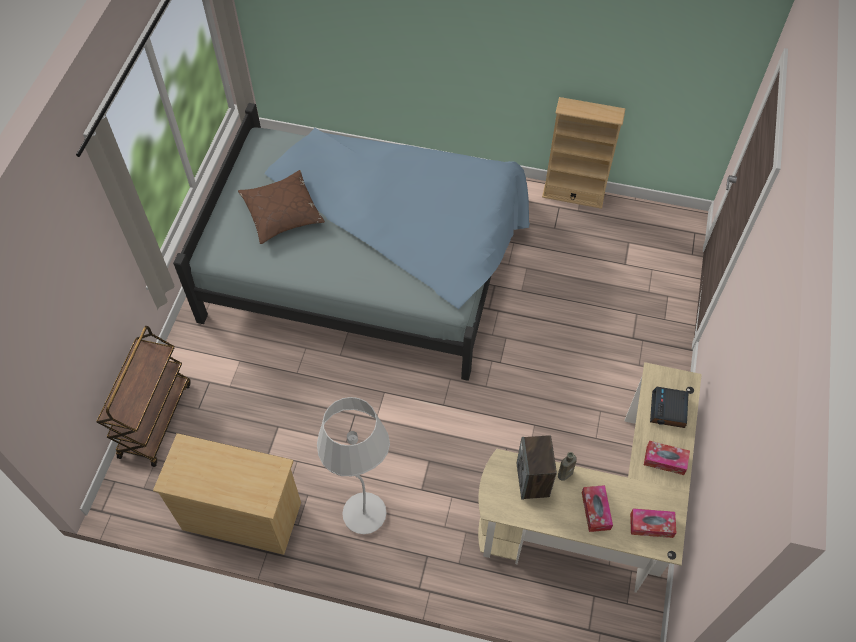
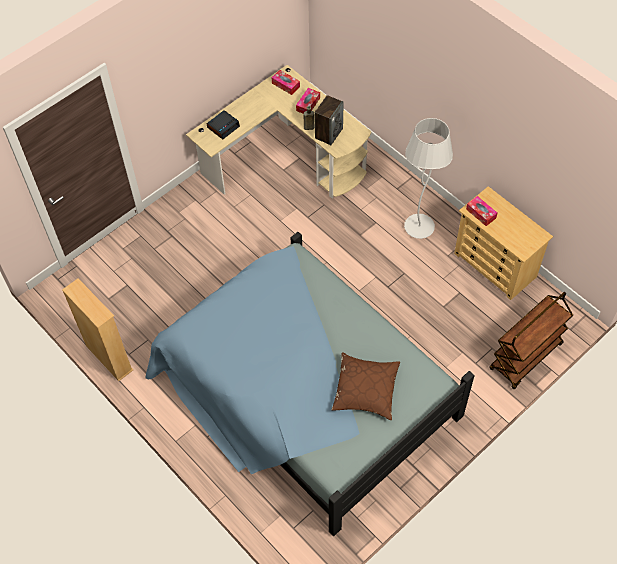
camera: 145 degrees left, 0 degrees up
(665, 460) = (250, 106): tissue box -> tissue box (481, 213)

